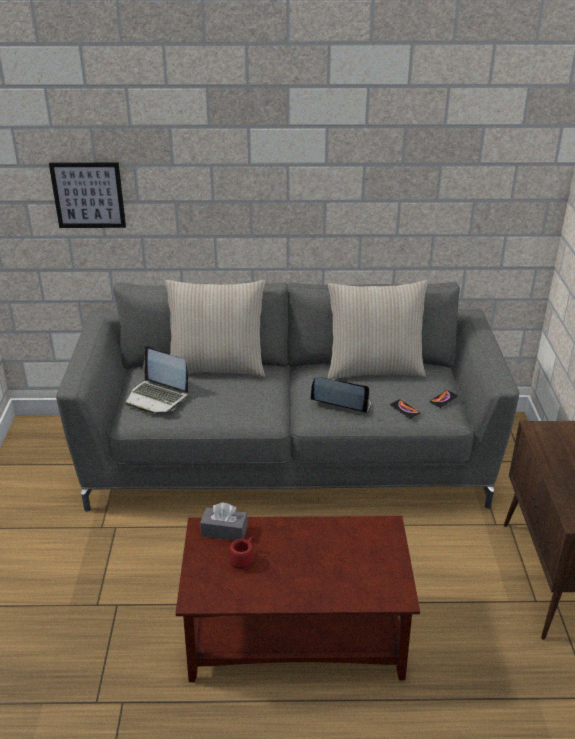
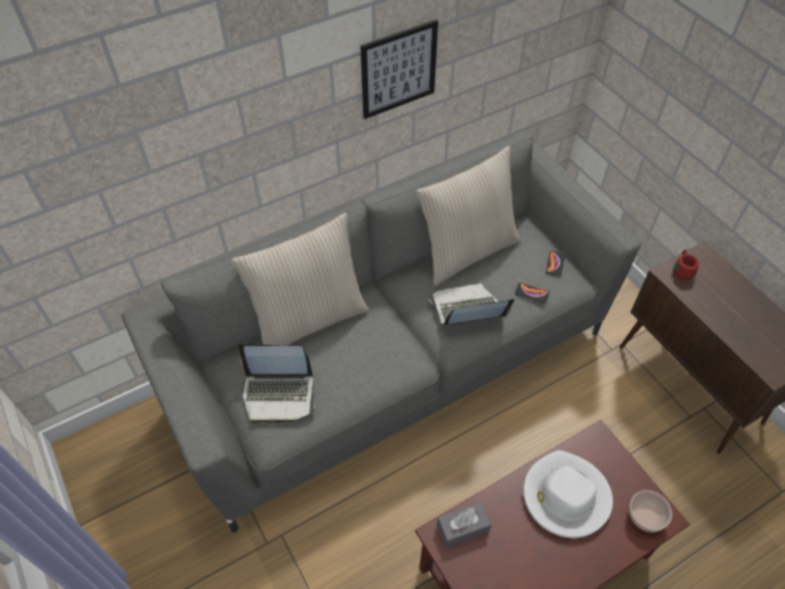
camera: 30 degrees left, 20 degrees up
(88, 195) = (81, 190): picture -> picture (398, 69)
(244, 559) = (506, 552): red mug -> red mug (682, 270)
(324, 548) = (565, 496): none -> white hat
(382, 588) = (644, 516): none -> bowl

